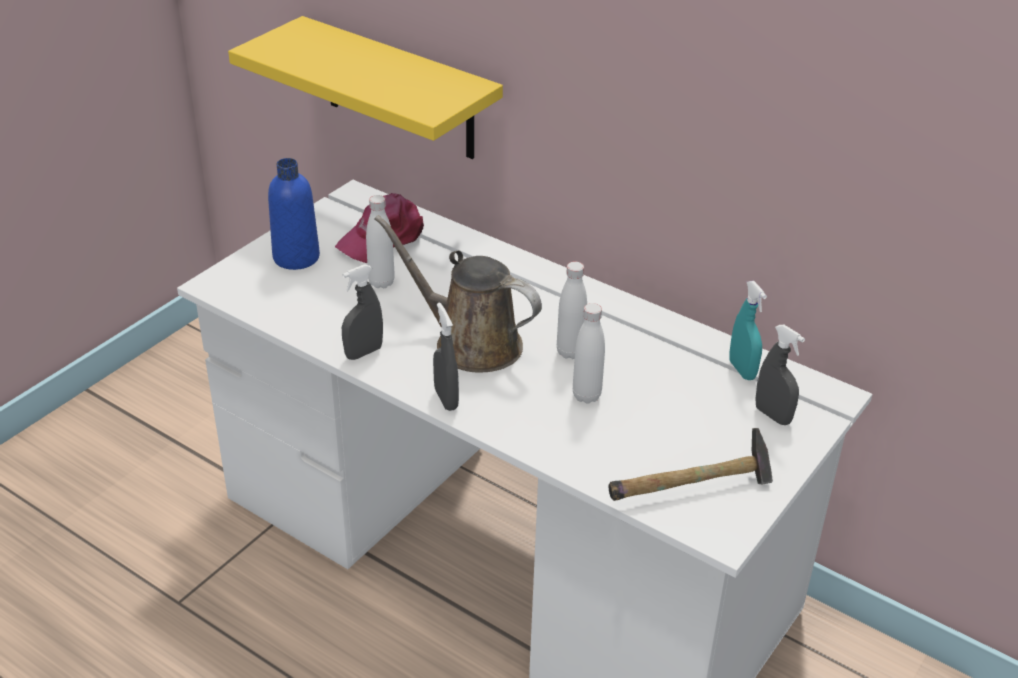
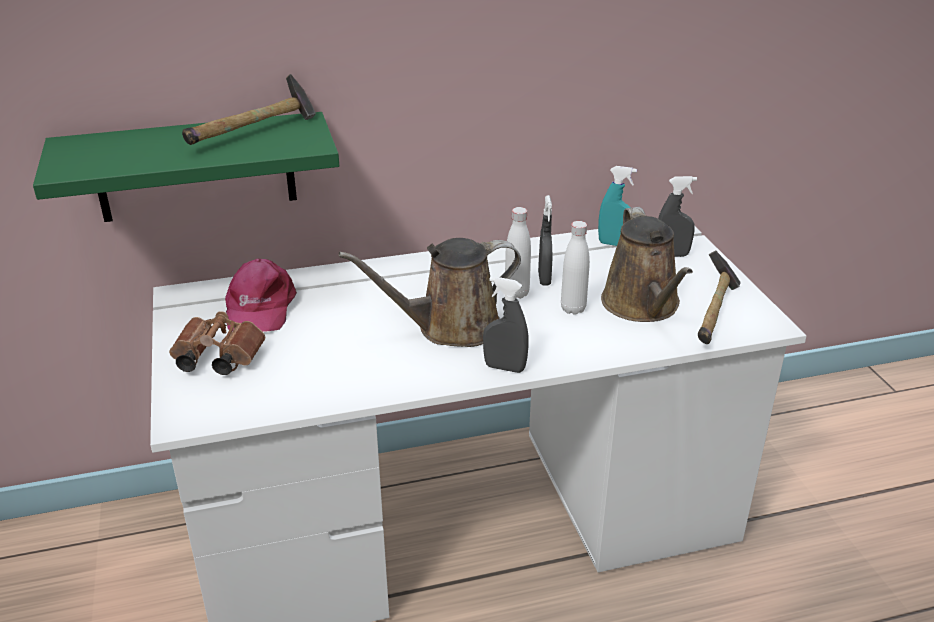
camera: 50 degrees left, 5 degrees down
(296, 257) = (215, 359): blue bottle -> brown binoculars
(363, 352) = (396, 381): grey spray bottle -> grey spray bottle (544, 279)
(381, 282) = (316, 333): white bottle -> none
(399, 90) = (195, 167): yellow shelf -> green shelf
(419, 79) = (255, 132): none -> hammer
(647, 436) = (643, 306): none -> brown watering can

